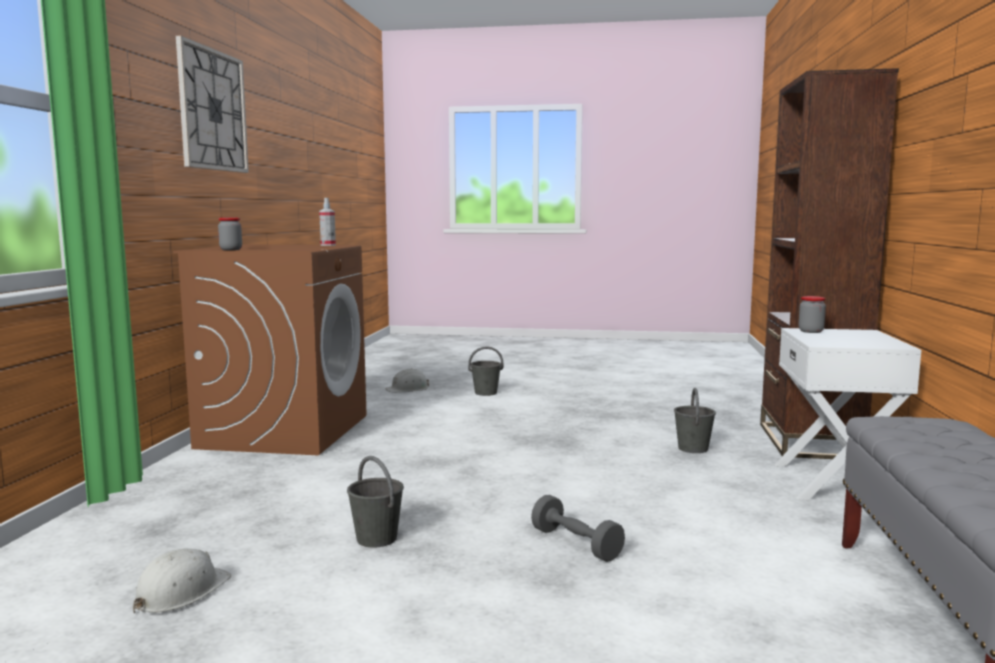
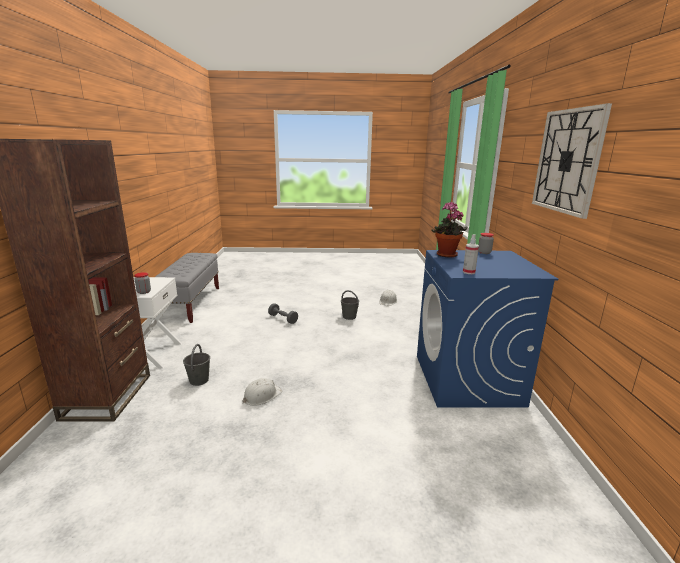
camera: 170 degrees right, 10 degrees up
(285, 431) = (467, 380): brown washing machine -> blue washing machine
(303, 249) = (446, 255): none -> potted plant
(408, 389) = (456, 485): white hard hat -> white hard hat (261, 396)
(486, 393) = (360, 480): grey bucket -> none

